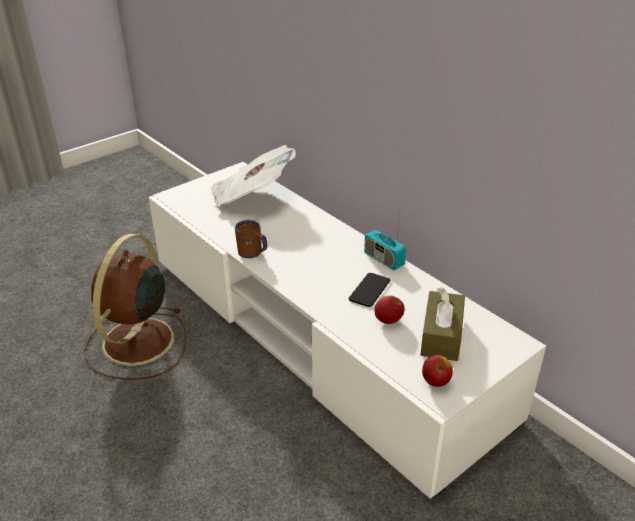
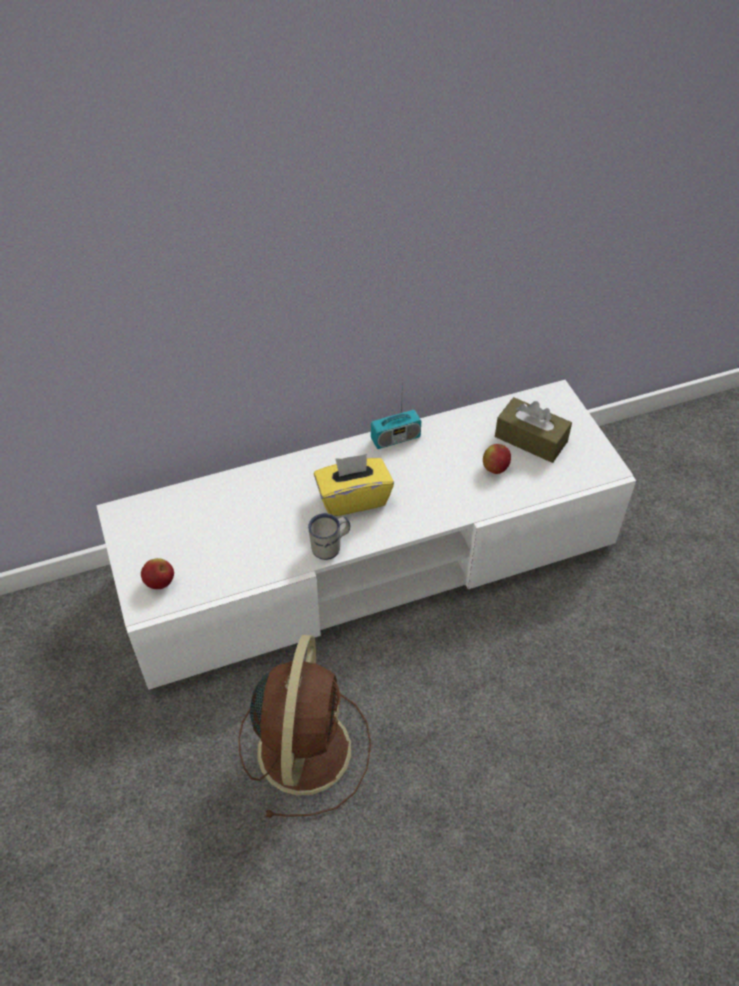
camera: 70 degrees left, 15 degrees up
(136, 343) = (305, 746): brown fan -> brown fan turned 120 degrees counterclockwise
(251, 196) = (199, 518): newspaper -> none
(252, 254) = (331, 546): brown mug -> white mug
(306, 253) = (353, 498): none -> yellow tissue box
(369, 290) = (443, 466): phone -> none
(435, 382) = (588, 465): apple -> apple (160, 582)

